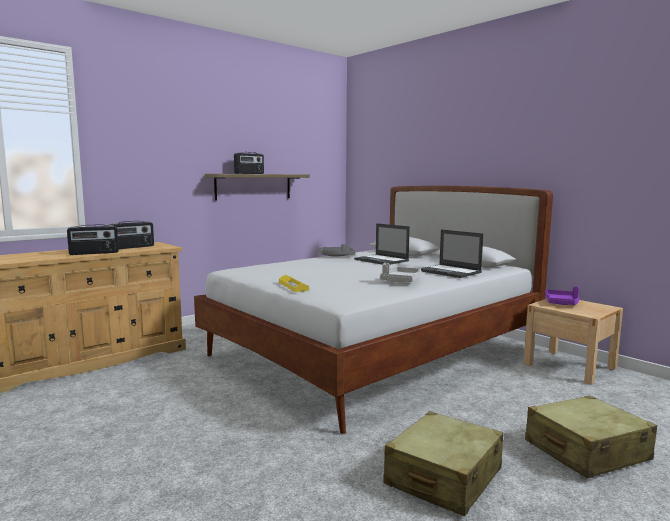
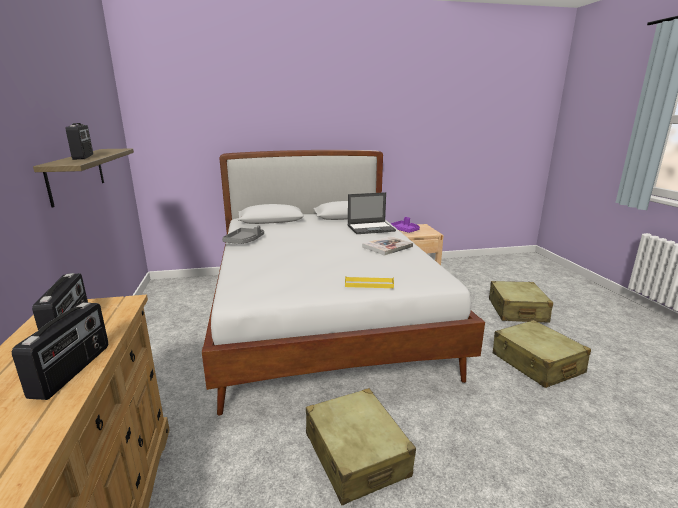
camera: 60 degrees left, 10 degrees up
(198, 405) = (356, 455): none -> beige suitcase
(382, 260) = (295, 233): laptop -> none
(400, 281) = (387, 247): grey tray -> book

